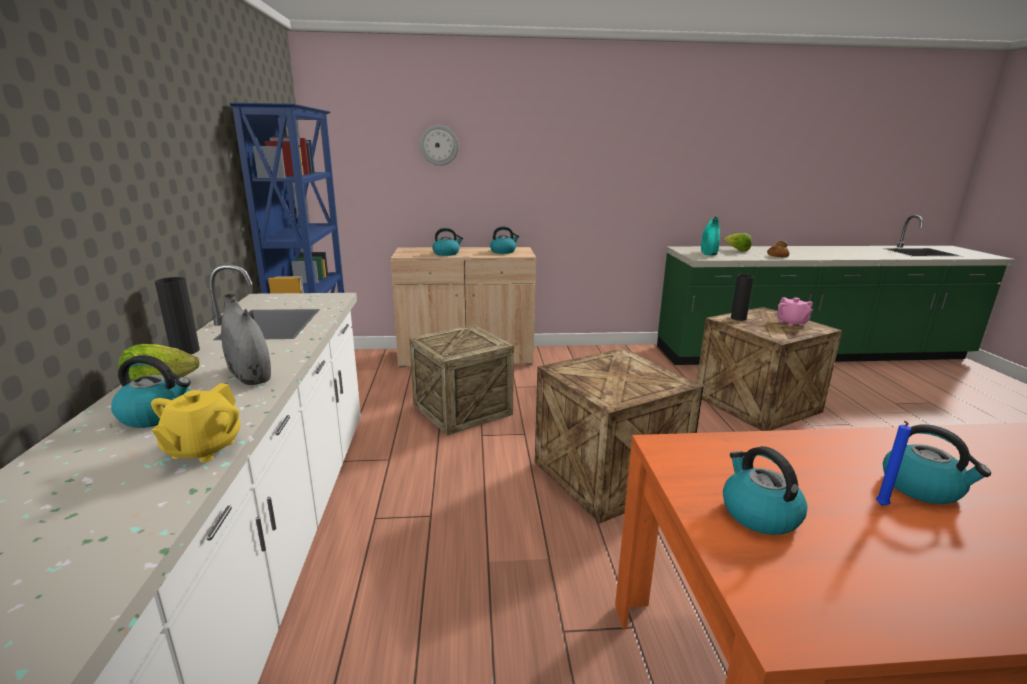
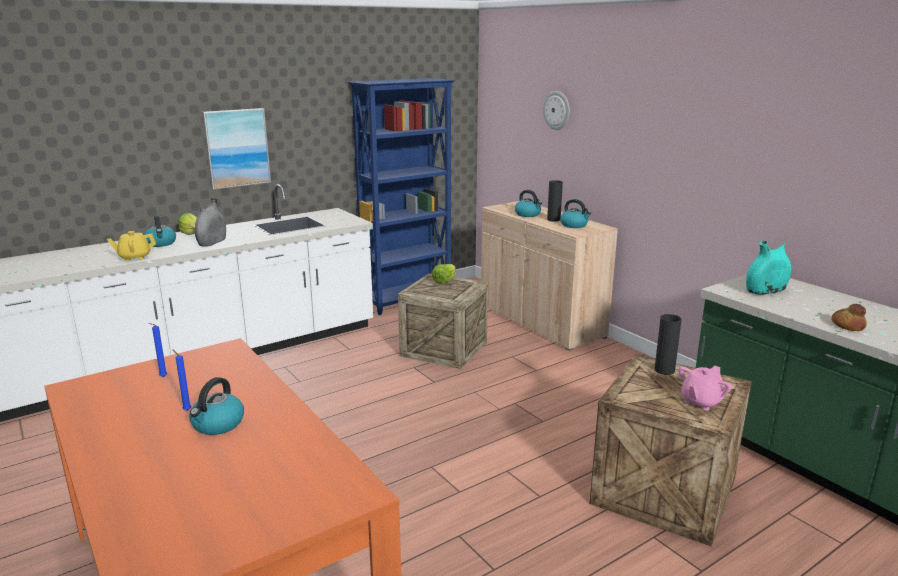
camera: 60 degrees right, 0 degrees up
(147, 209) = (237, 148): none -> picture
(185, 351) = (233, 226): black vase -> black vase (553, 219)
(609, 473) = (411, 430): crate -> none
(737, 250) = (830, 302): lettuce -> lettuce (444, 281)
(758, 513) = (162, 377): kettle -> blue candle

